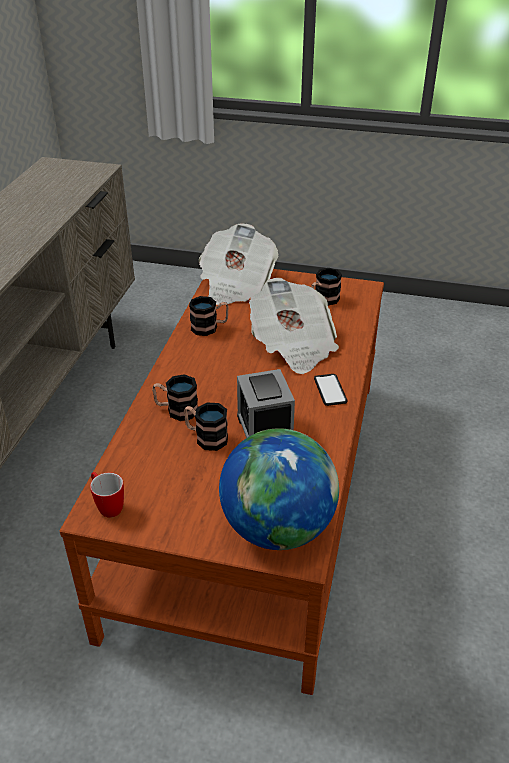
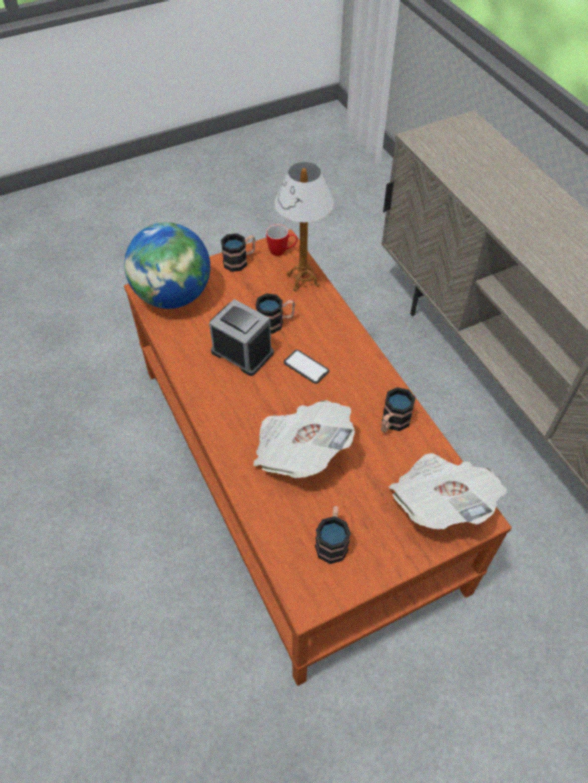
camera: 140 degrees right, 15 degrees up
(130, 461) = (303, 280): none -> table lamp
(176, 410) = (319, 329): mug -> mug (240, 261)
(330, 390) = (225, 420): phone -> phone (306, 367)

